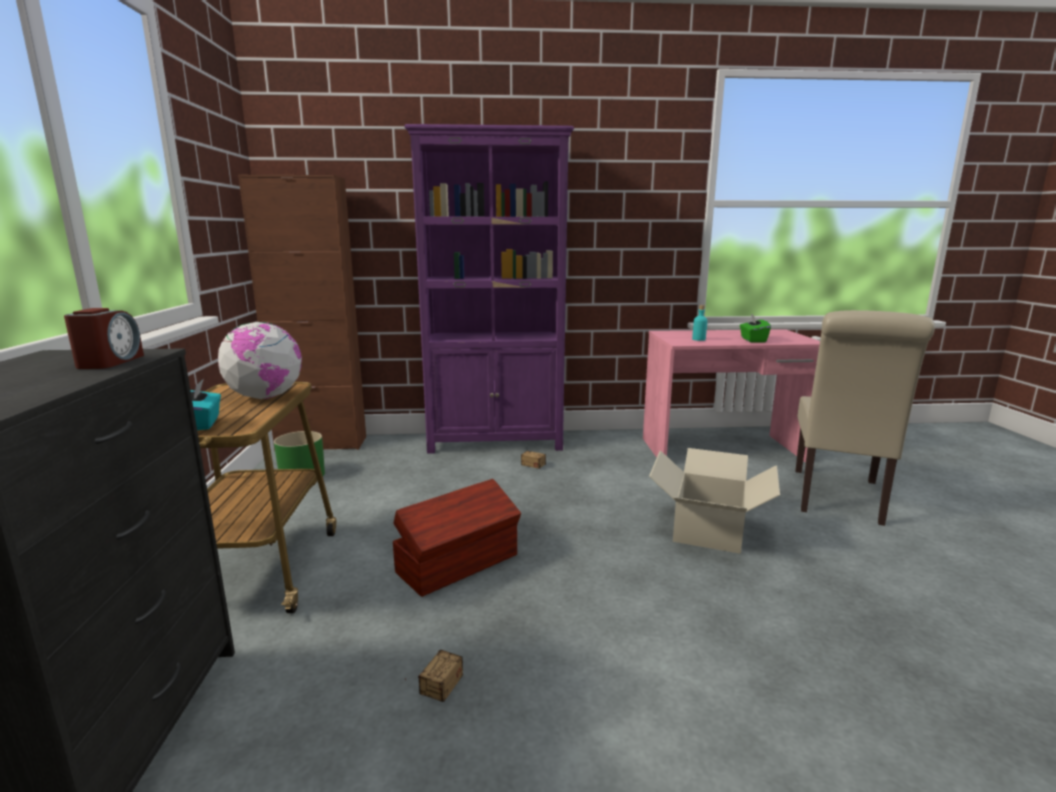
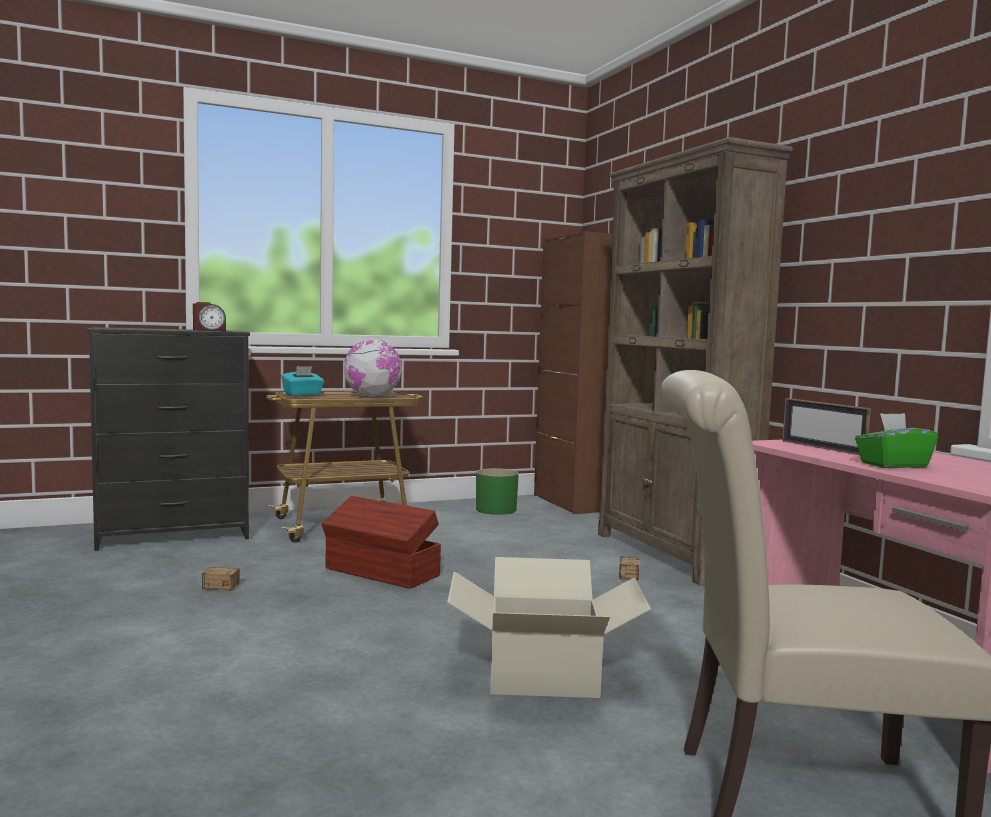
camera: 70 degrees right, 10 degrees down
(496, 442) = (672, 555): purple bookcase -> brown bookcase
(698, 339) = (822, 448): turquoise bottle -> picture frame

